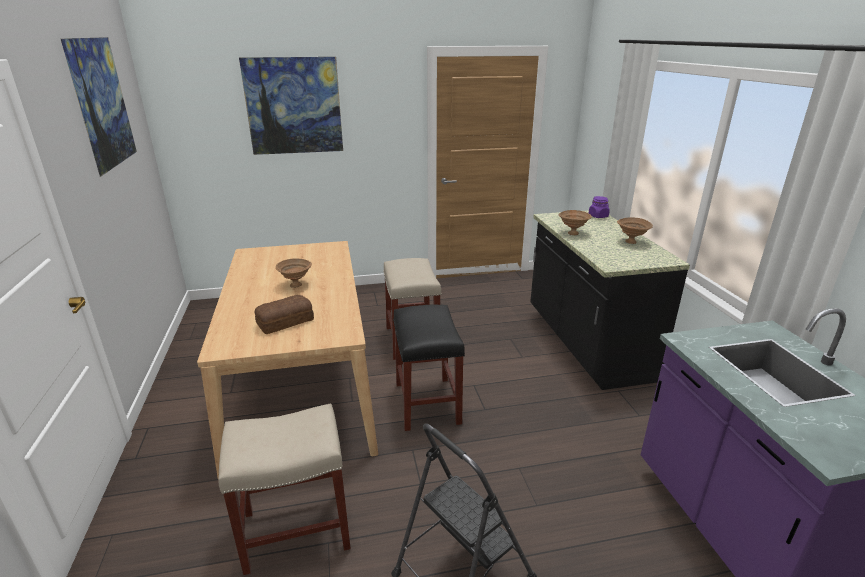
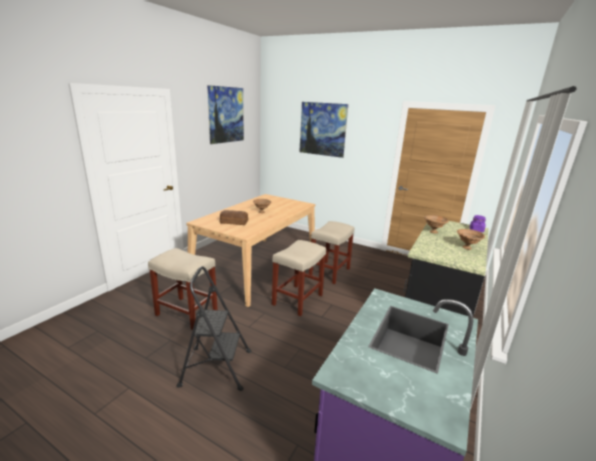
camera: 40 degrees right, 5 degrees down
(427, 404) = (297, 300): black stool -> beige stool

